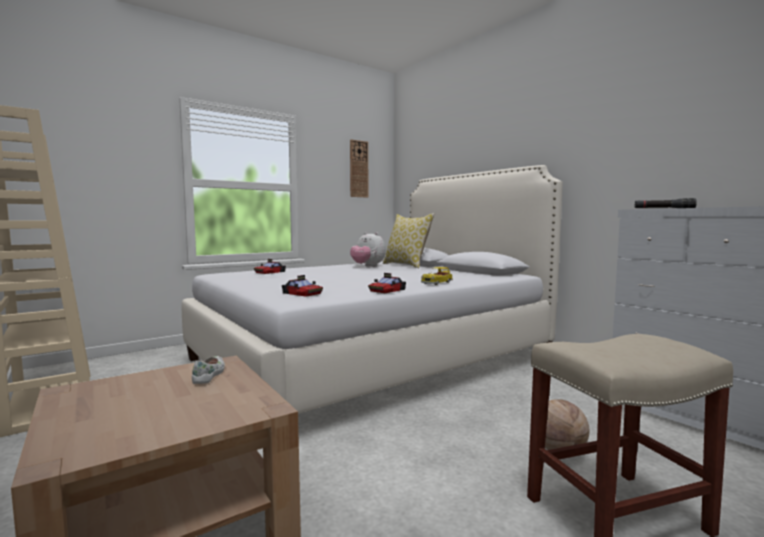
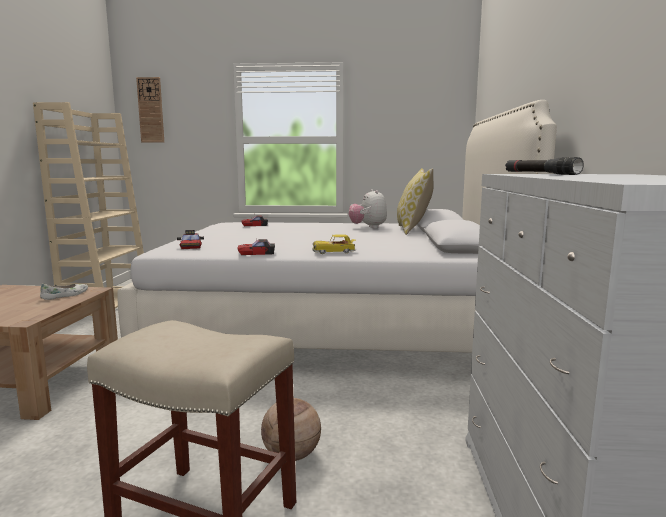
camera: 40 degrees right, 5 degrees up
(358, 169) = (422, 113): wall clock -> wall clock (150, 110)

